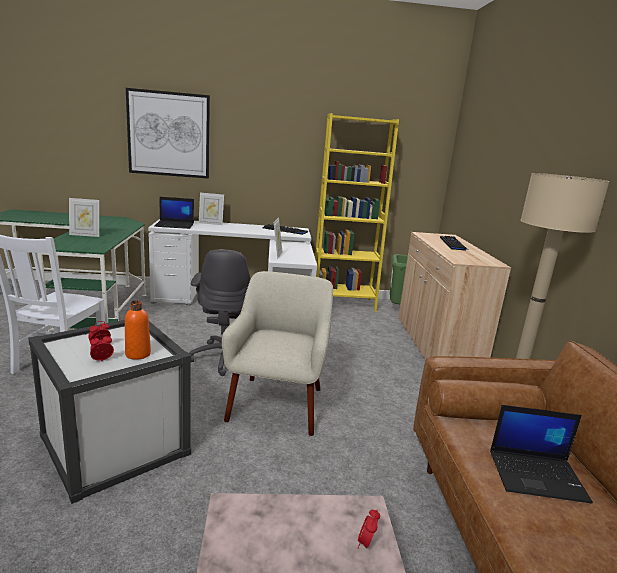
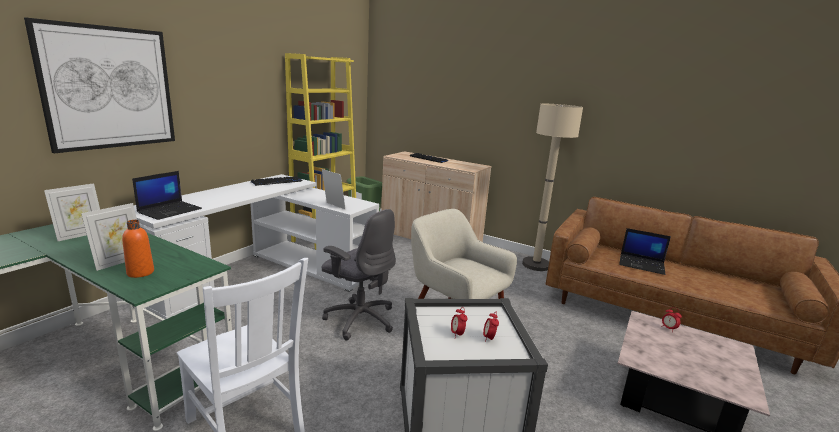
camera: 55 degrees left, 0 degrees up
(138, 354) = (485, 320): orange bottle -> orange bottle (140, 272)
(211, 223) = (195, 196): picture frame -> picture frame (80, 235)
(538, 475) = (642, 264): laptop -> laptop turned 75 degrees clockwise

